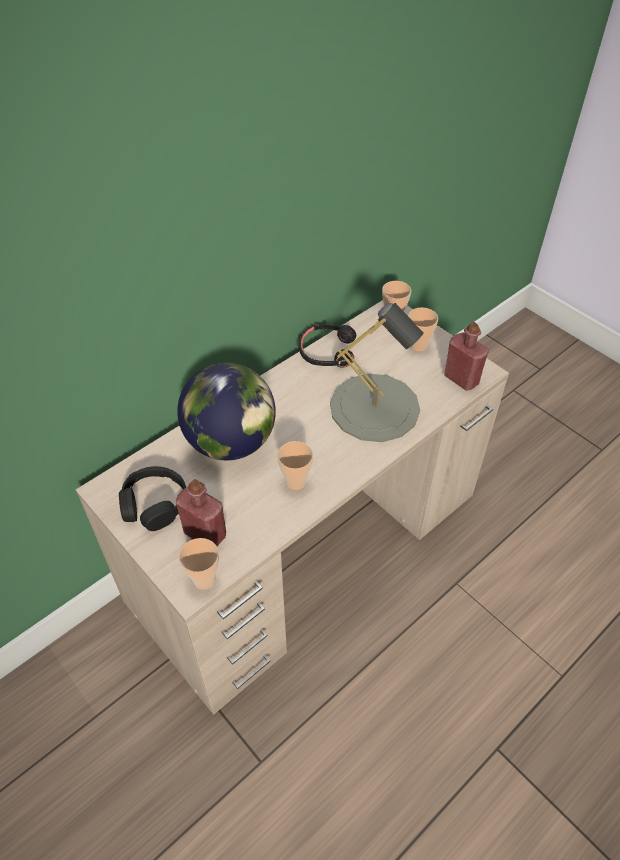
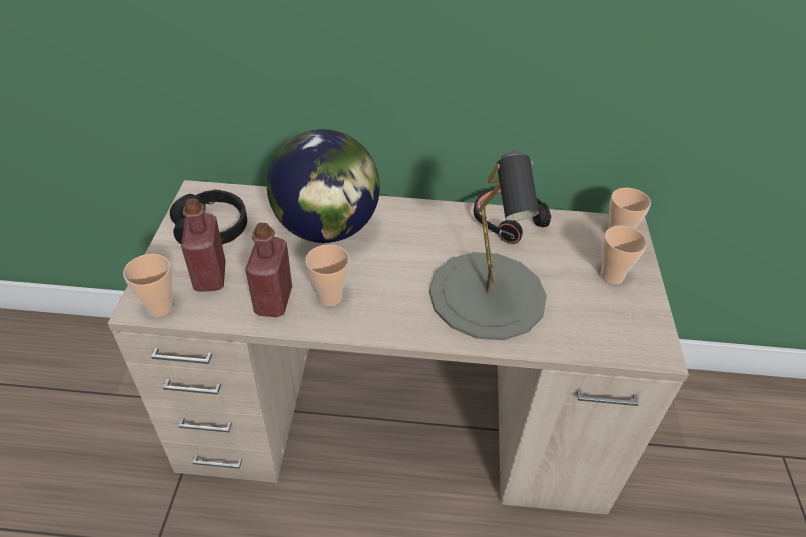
camera: 45 degrees right, 5 degrees down
(461, 379) = (617, 338): red bottle -> red bottle (273, 301)

